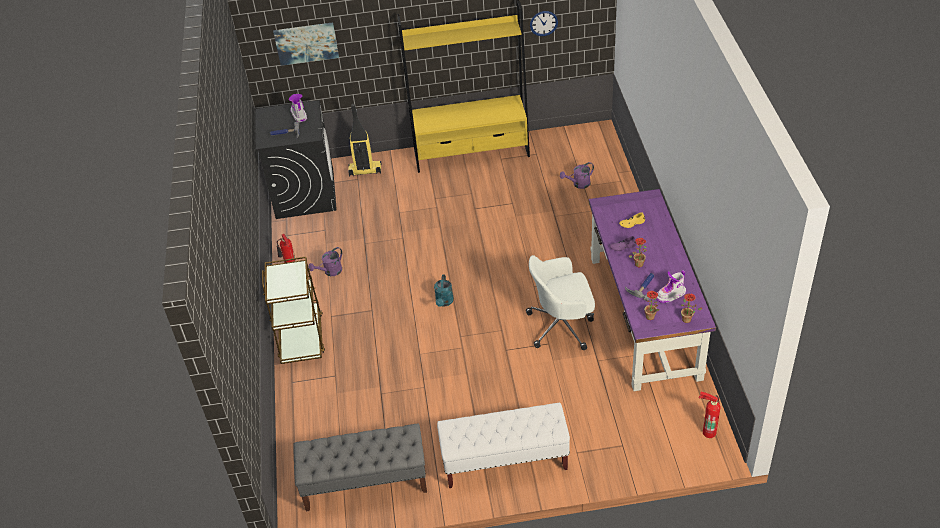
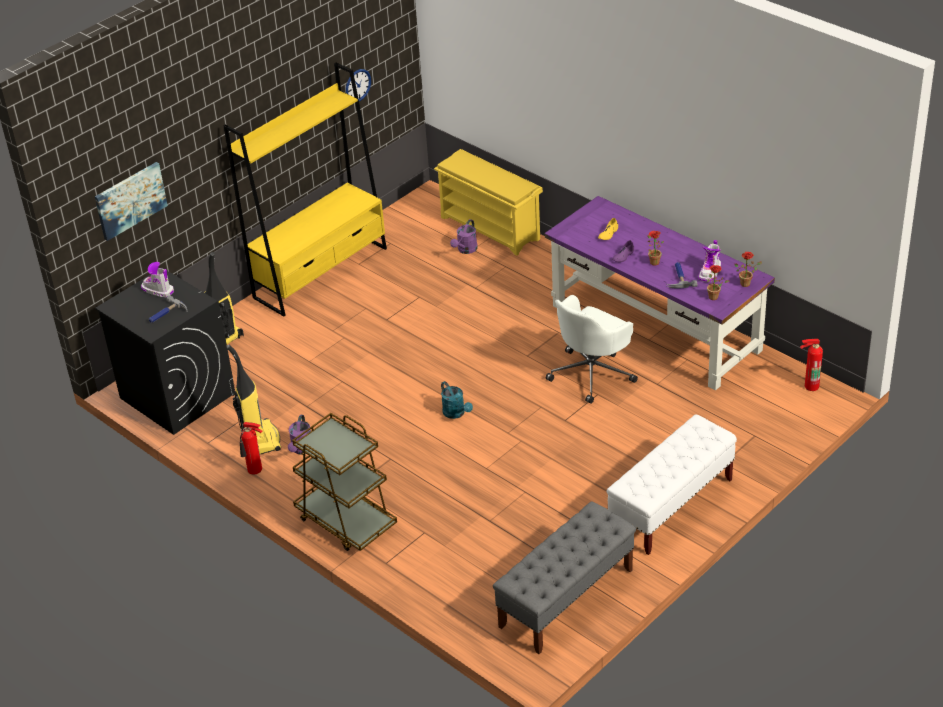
camera: 40 degrees left, 5 degrees down
(317, 250) = (261, 439): none -> vacuum cleaner
(613, 176) = (491, 228): none -> yellow shoe rack

